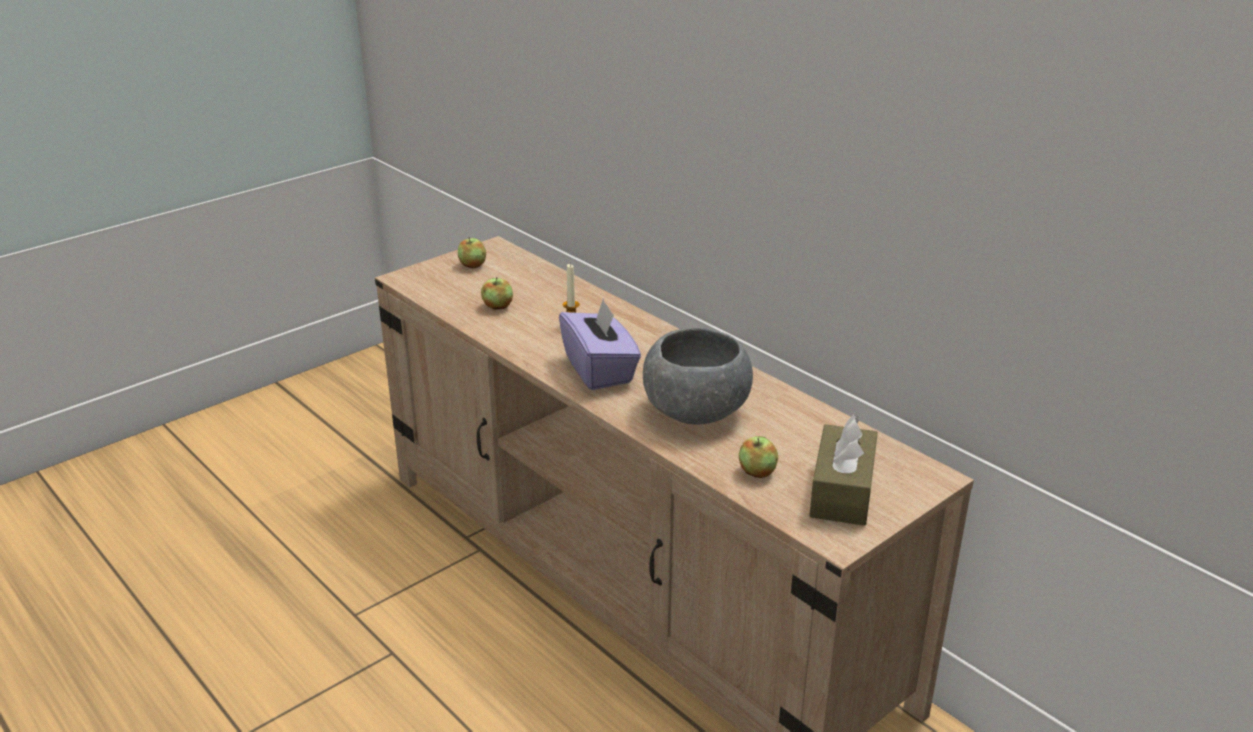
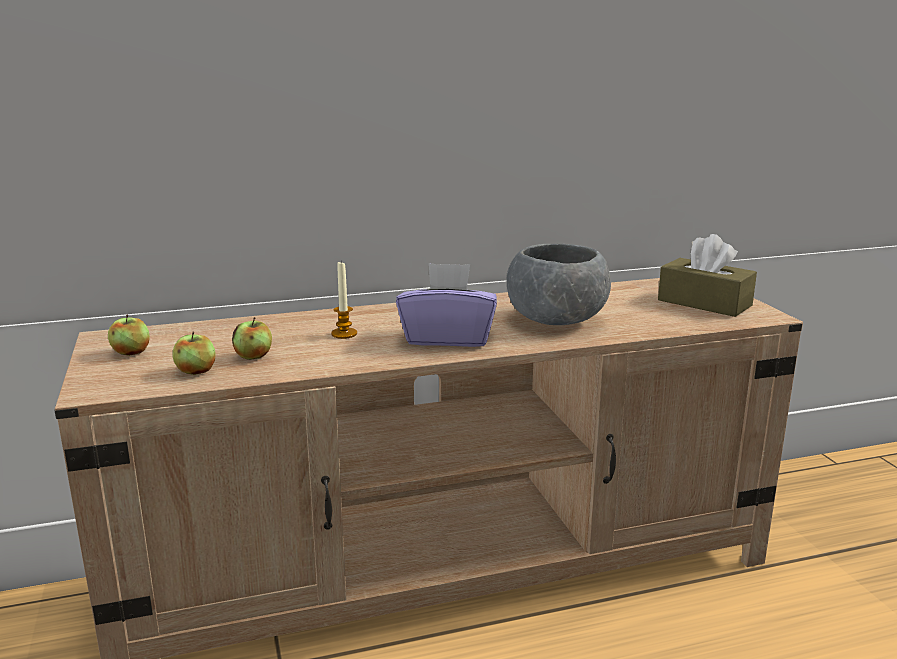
camera: 65 degrees left, 10 degrees down
(757, 472) = (664, 319): apple -> apple (196, 371)

